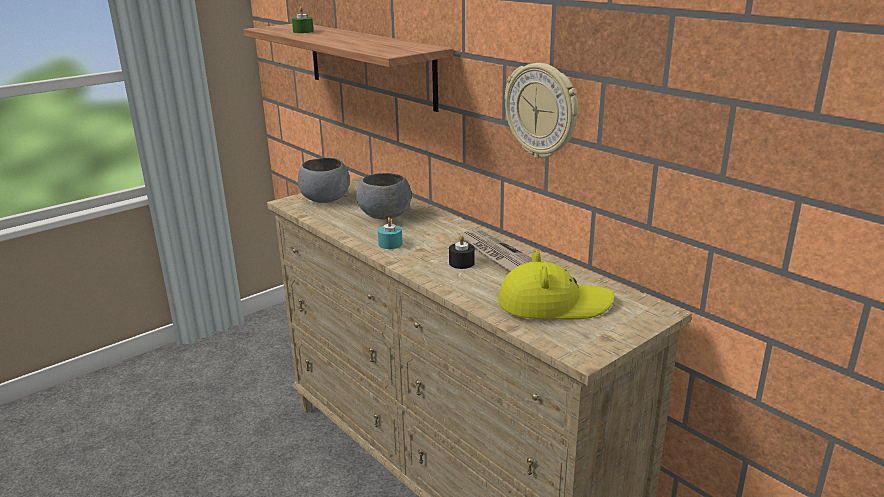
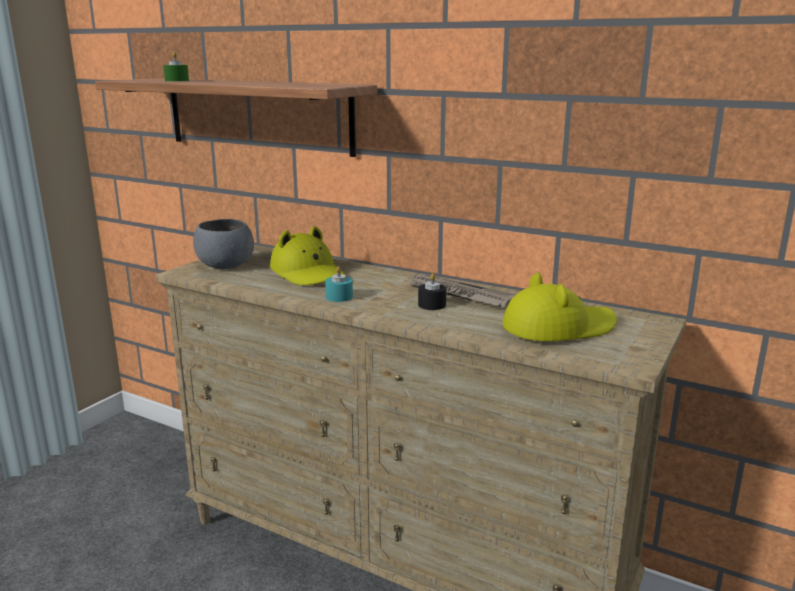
camera: 20 degrees left, 5 degrees down
(385, 215) = (308, 273): grey bowl -> yellow hat
(542, 111) = (495, 138): wall clock -> none

